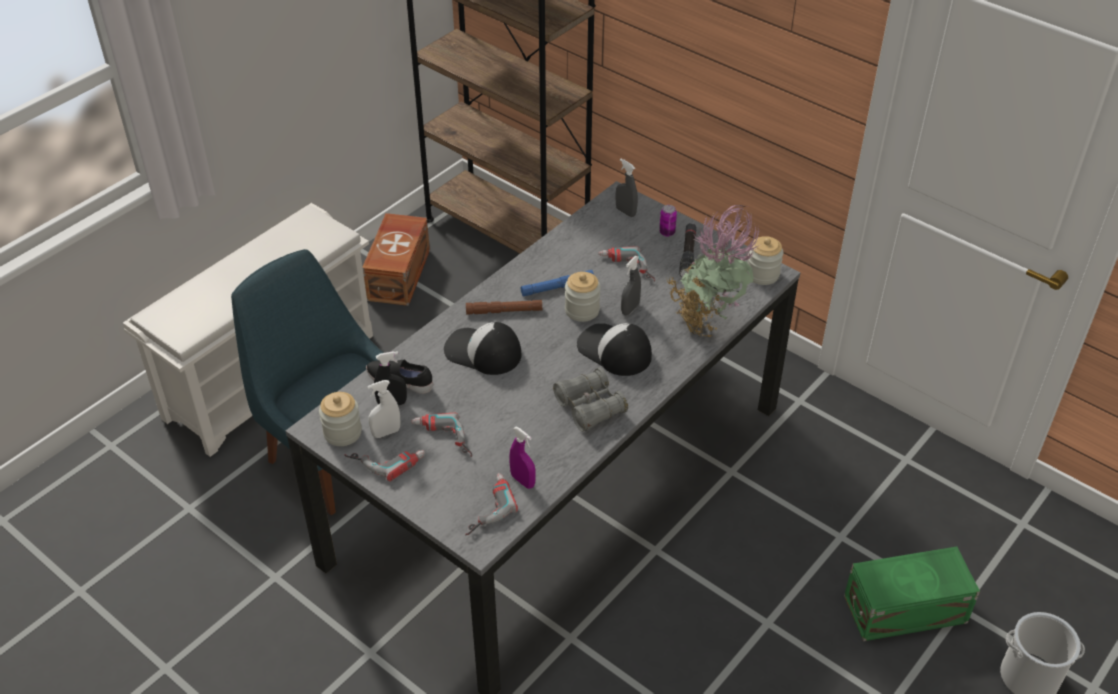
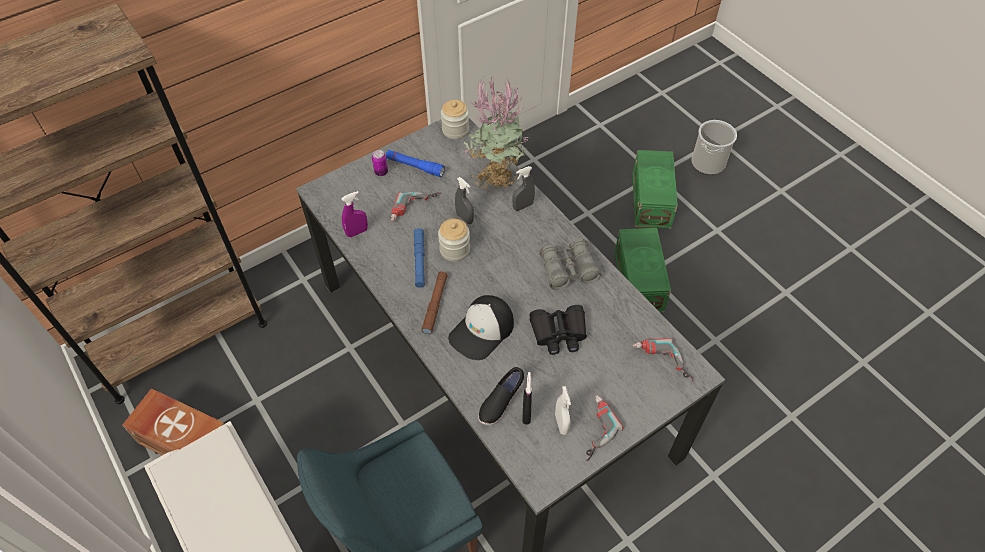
camera: 75 degrees left, 10 degrees up
(342, 432) = (552, 460): jar -> none
(441, 440) = (581, 382): power drill -> none
(499, 412) = (559, 333): none -> black binoculars
(523, 481) = (638, 332): purple spray bottle -> purple spray bottle (357, 232)
(614, 351) = (510, 240): cap -> none
(625, 212) = (342, 192): grey spray bottle -> grey spray bottle (523, 206)
(688, 255) = (414, 166): black flashlight -> blue flashlight
(750, 614) = (639, 280): none -> green storage box

